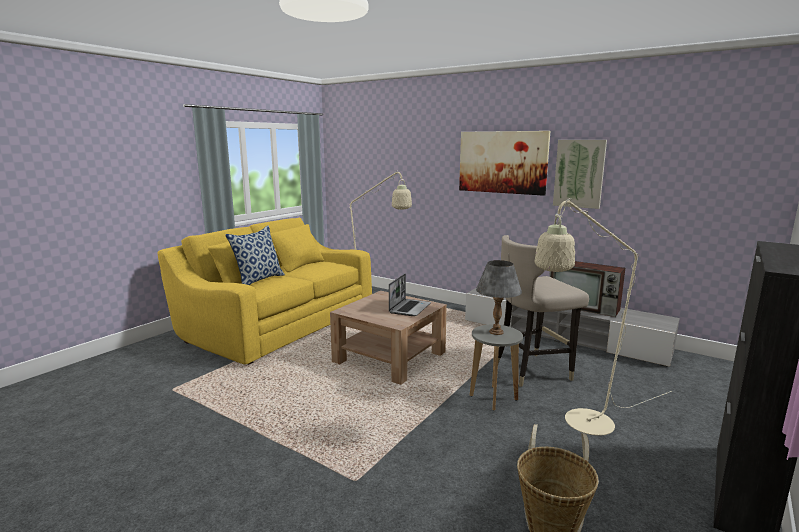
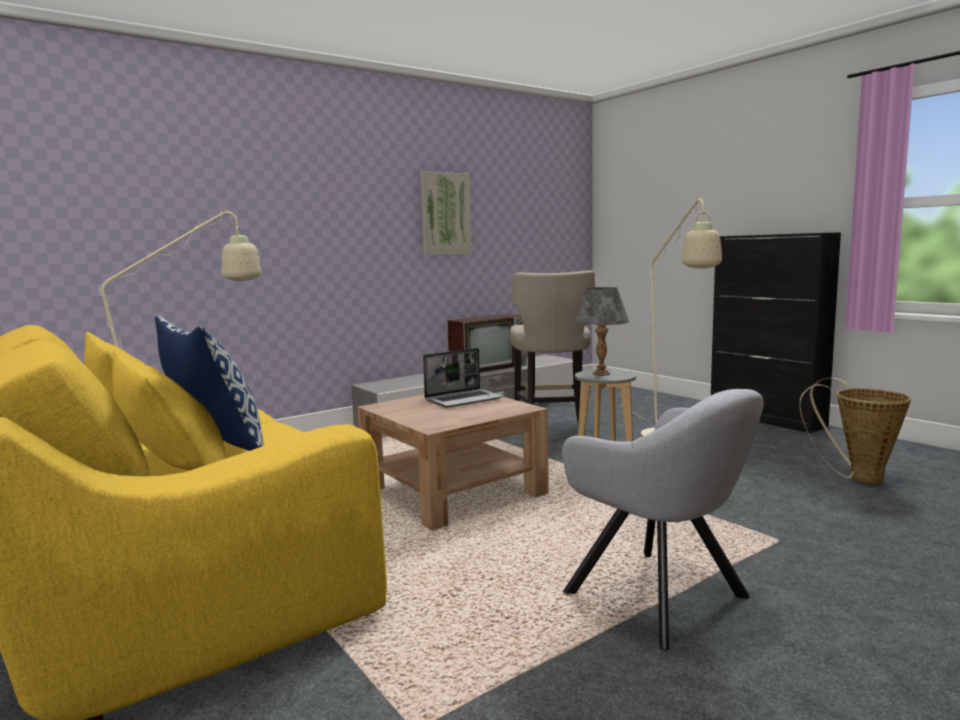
camera: 70 degrees left, 5 degrees down
(264, 435) = (663, 599): none -> grey armchair
(409, 308) = (464, 399): laptop -> laptop turned 105 degrees clockwise
(502, 162) = (354, 200): picture -> none

